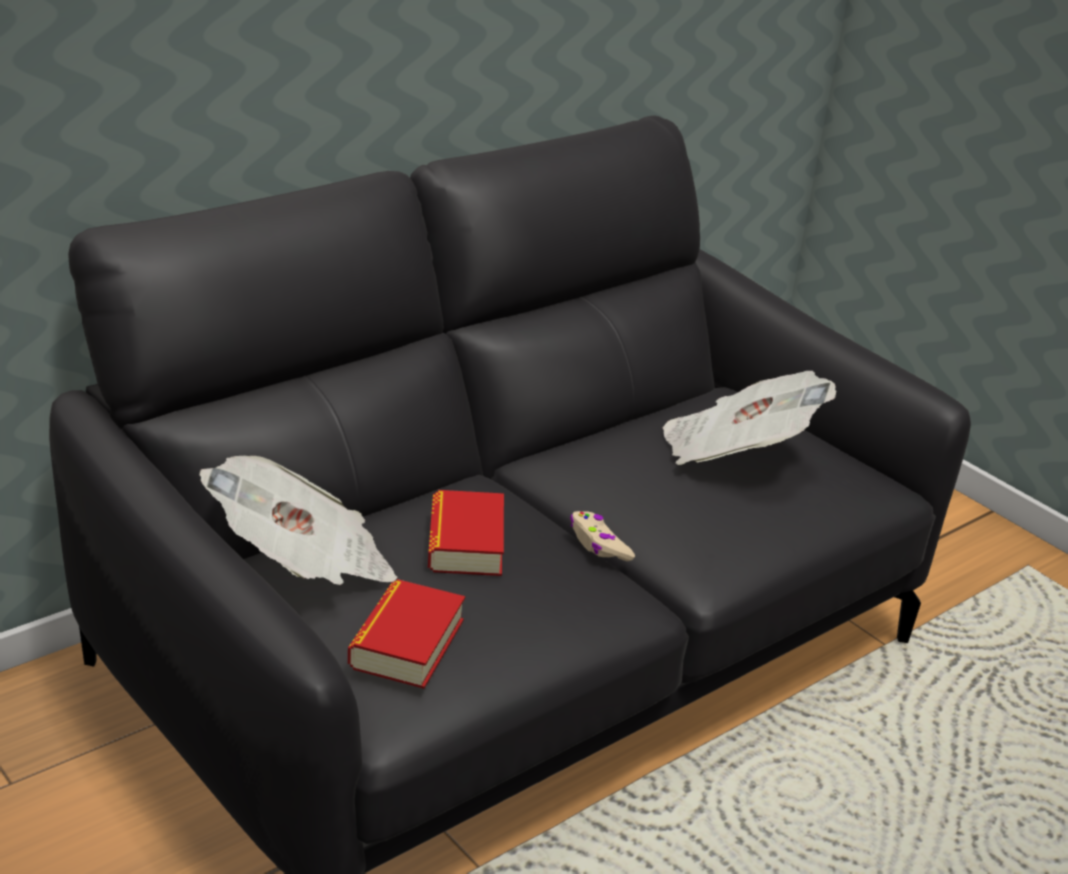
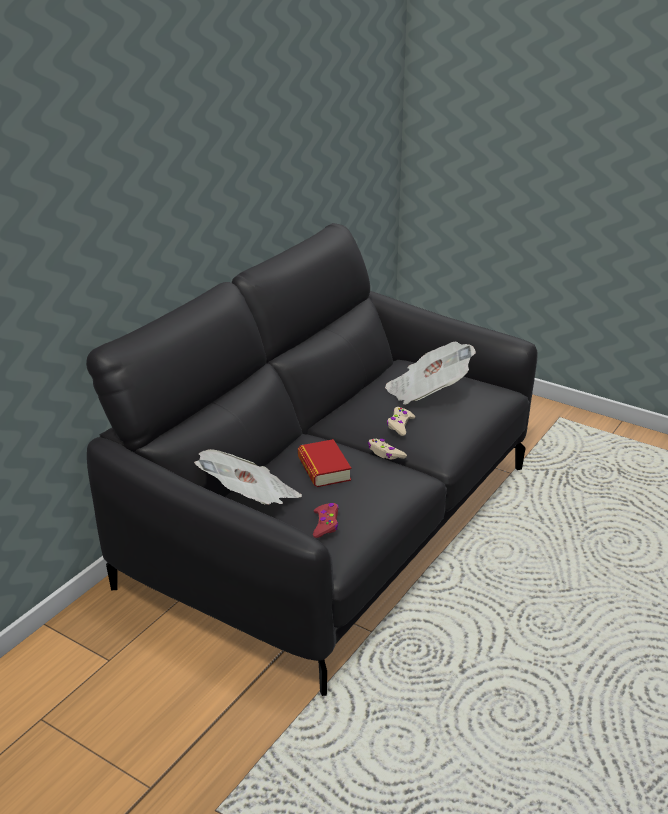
camera: 15 degrees left, 0 degrees up
(407, 643) = (326, 524): book -> red game controller
(651, 500) = (400, 425): none -> beige game controller

